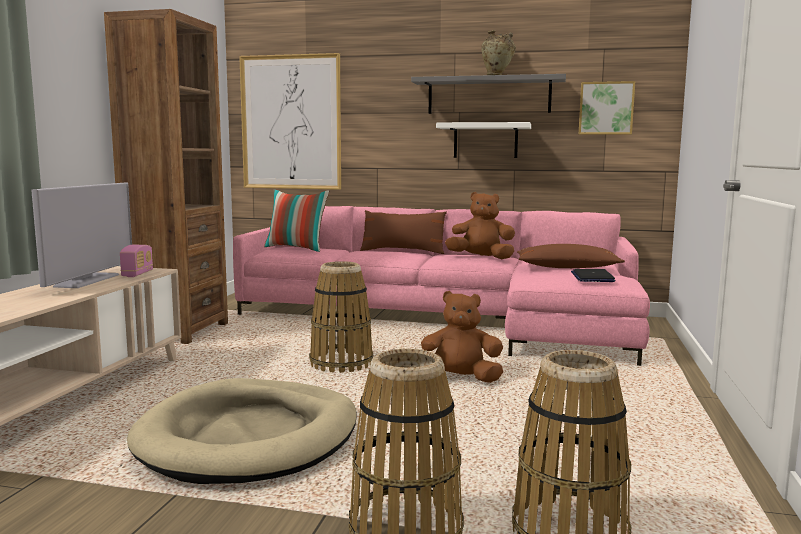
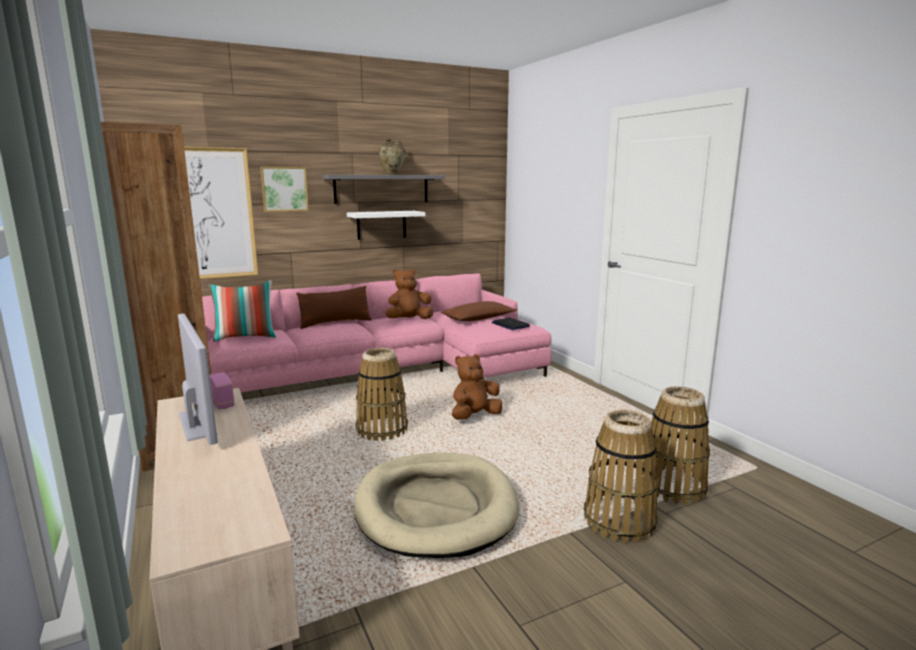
camera: 40 degrees left, 5 degrees up
(606, 108) = (462, 198): picture -> picture (284, 189)

